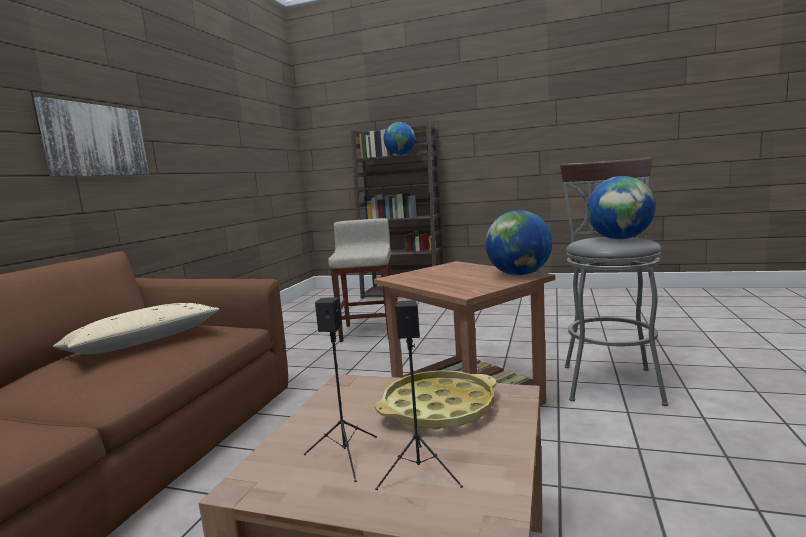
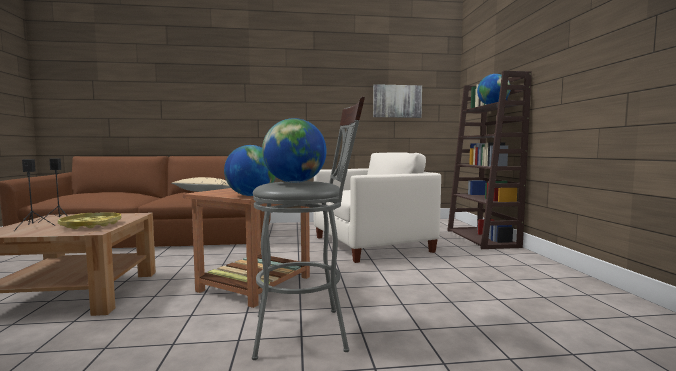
camera: 65 degrees right, 5 degrees down
(95, 141) = (270, 103): picture -> picture (397, 101)
(368, 331) = (371, 244): beige stool -> white armchair

